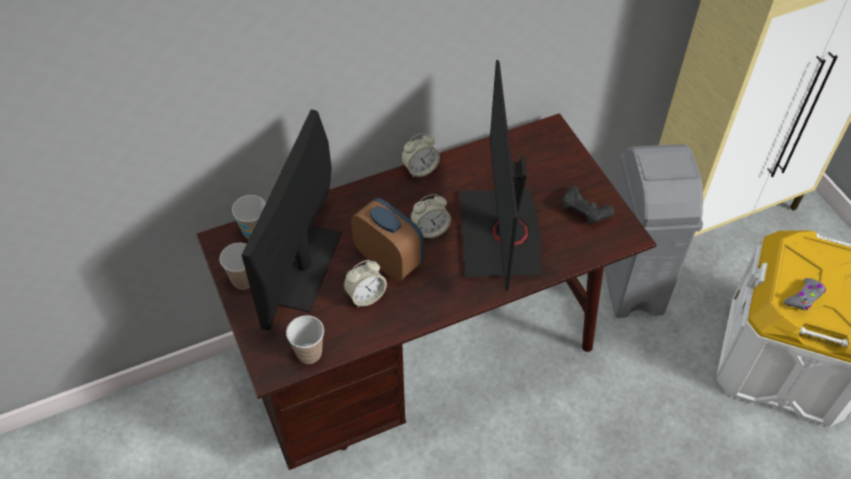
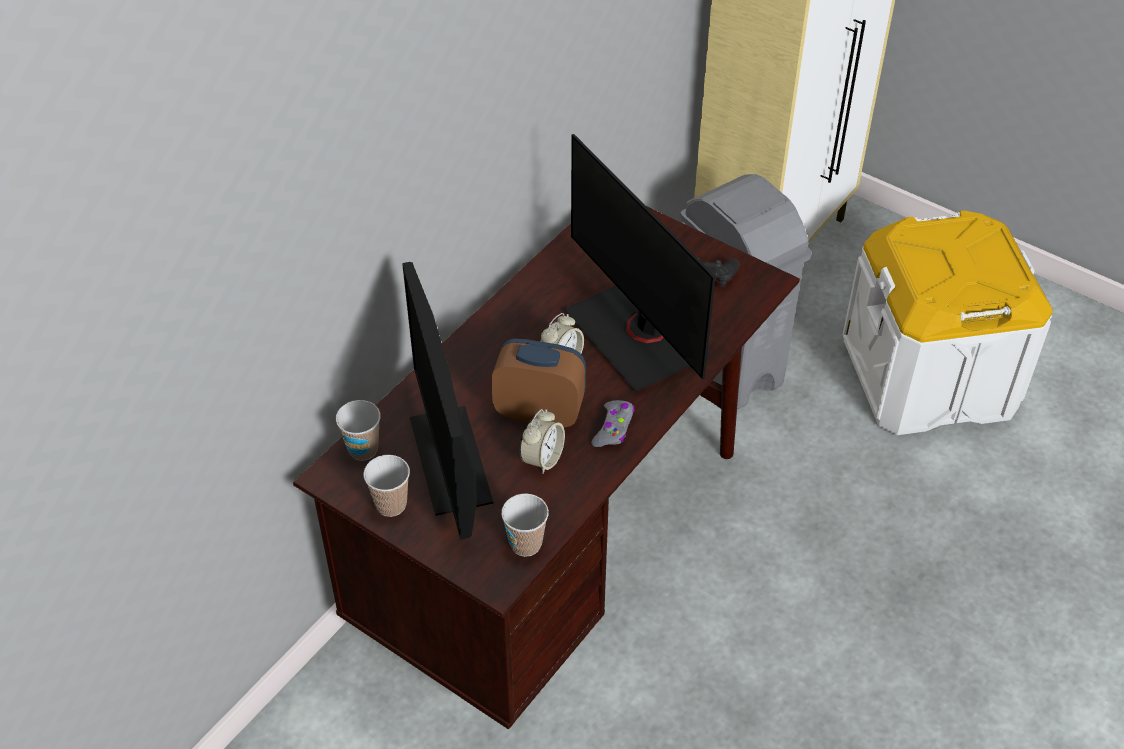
camera: 30 degrees left, 5 degrees down
(420, 169) = (501, 305): alarm clock -> none
(804, 297) = (944, 283): grey game controller -> grey game controller (613, 428)

